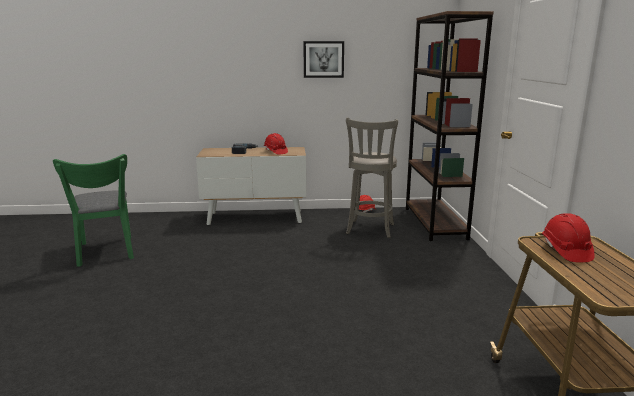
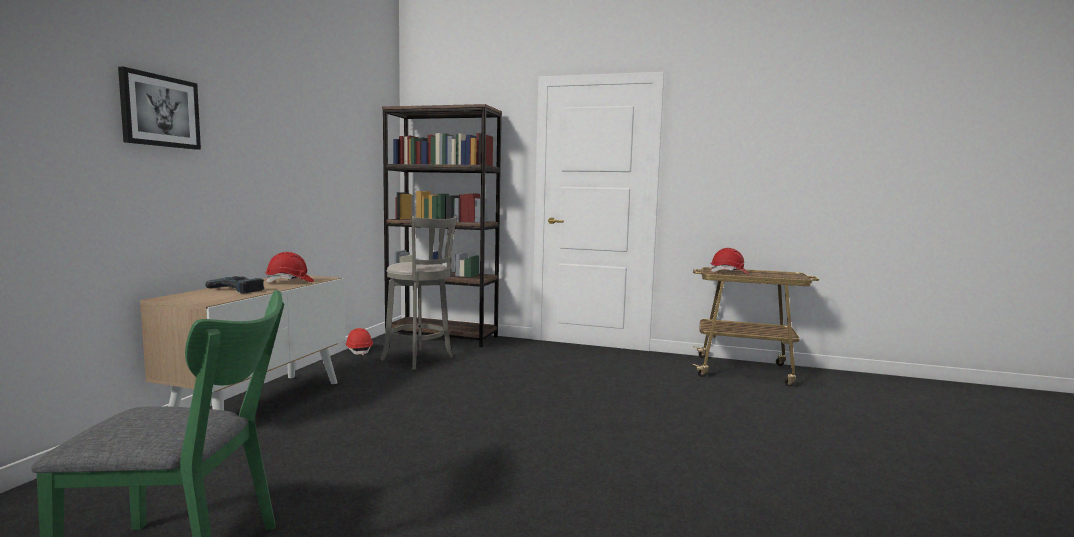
camera: 70 degrees left, 10 degrees down
(323, 59) = (302, 143): picture -> picture (160, 111)

